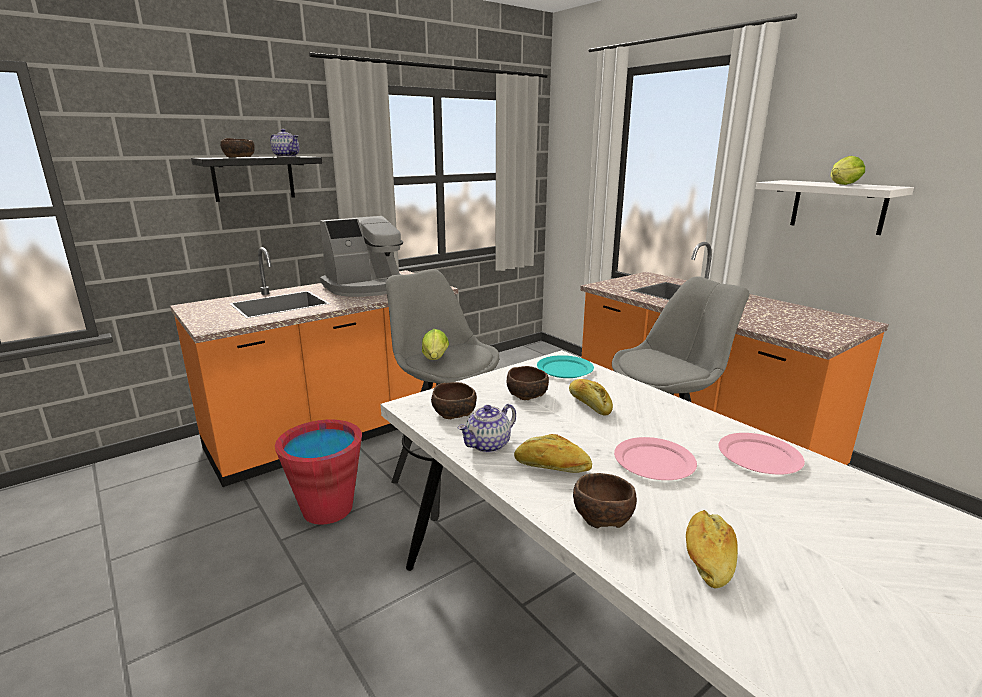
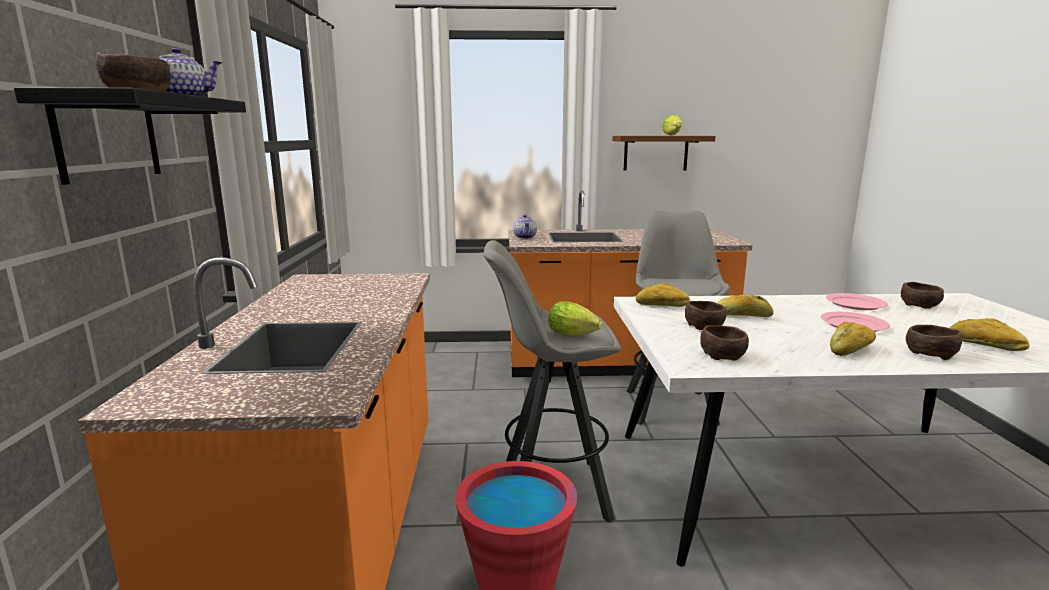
camera: 55 degrees left, 5 degrees down
(366, 287) = (330, 298): coffee machine -> none
(488, 445) = (801, 358): teapot -> teapot (525, 237)
(565, 369) = (662, 305): turquoise plate -> bread
(838, 206) = (655, 153): white shelf -> brown shelf
(853, 504) = (920, 305): none -> brown bowl

